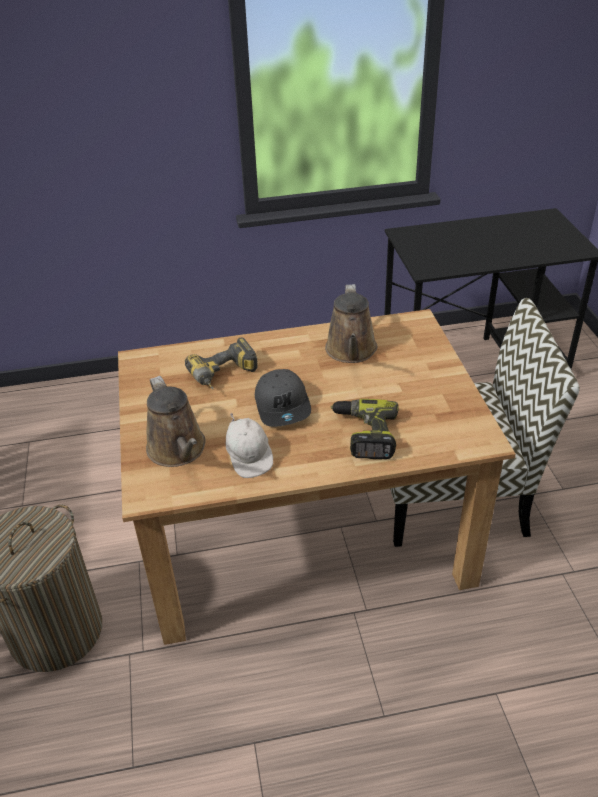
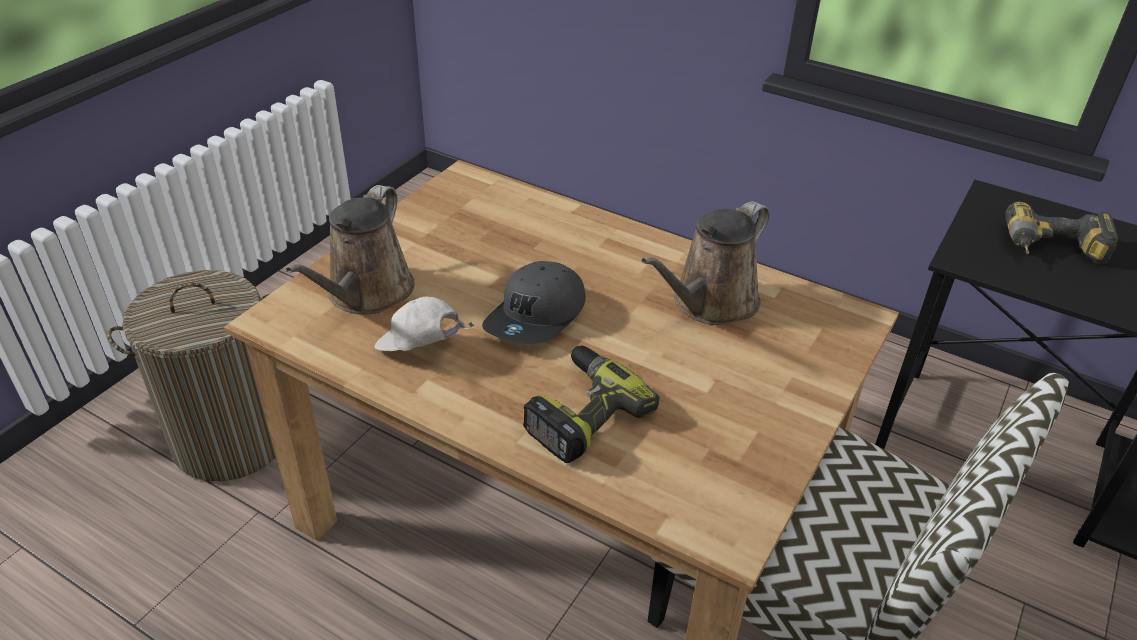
camera: 40 degrees right, 0 degrees up
(225, 376) = (522, 246): power drill -> power drill (1052, 251)
(249, 457) = (421, 349): white cap -> white cap turned 90 degrees clockwise

